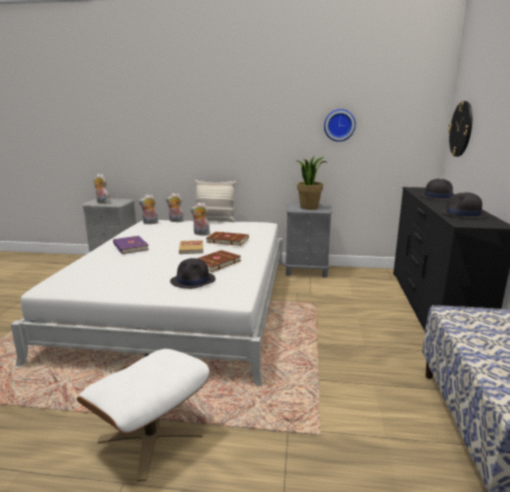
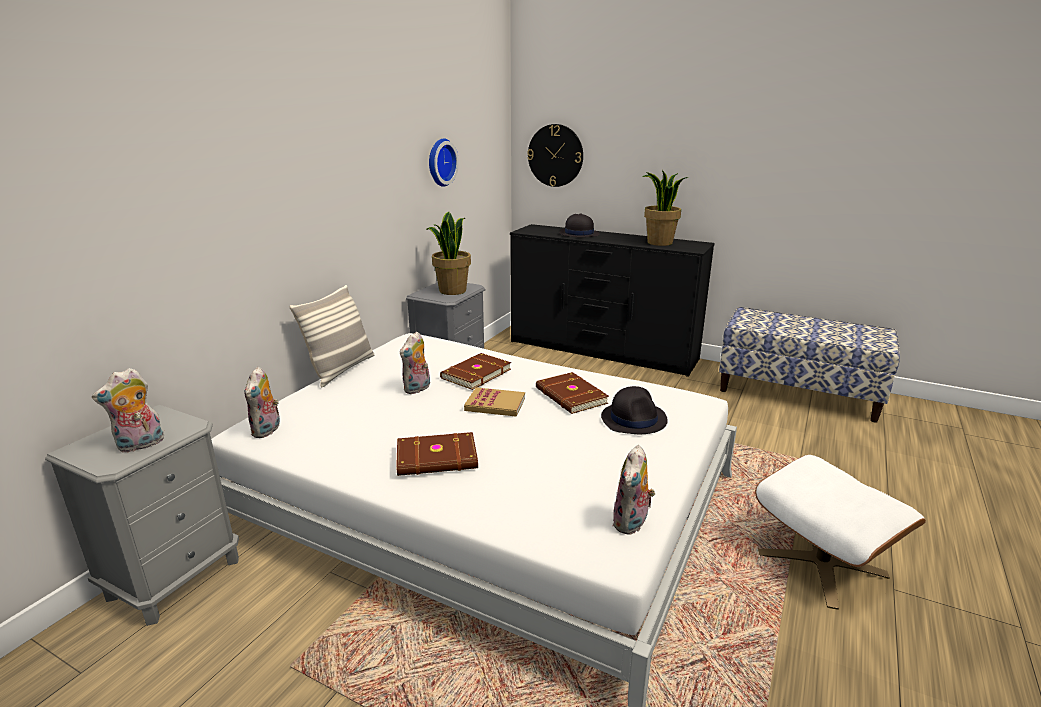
camera: 70 degrees left, 5 degrees up
(130, 247) = (437, 458): purple book -> brown book
(176, 221) = (289, 403): plush toy -> plush toy (632, 523)
(463, 214) = (659, 243): black hat -> potted plant

